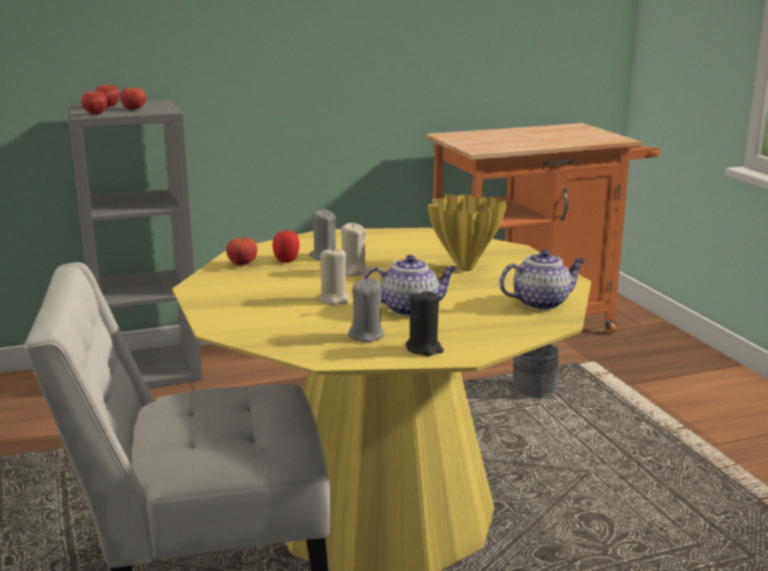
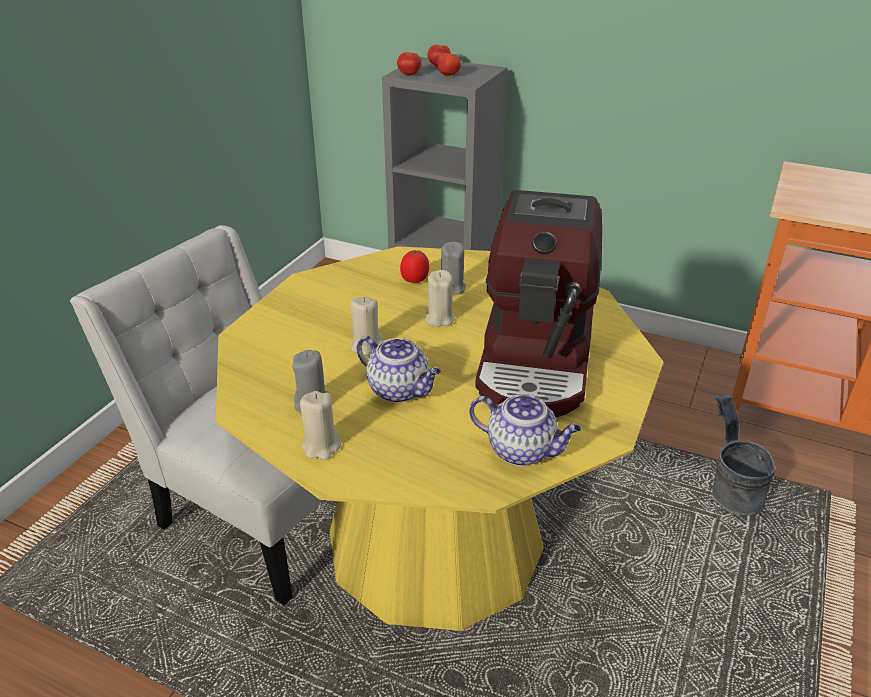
camera: 45 degrees right, 15 degrees up
(242, 264) = (378, 269): tomato -> none
(424, 349) = (321, 446): black candle -> beige candle
(464, 268) = (537, 363): yellow vase -> coffee machine

